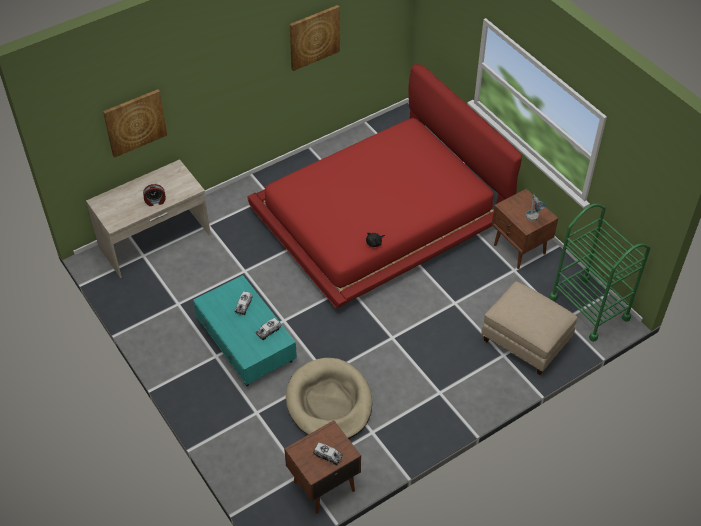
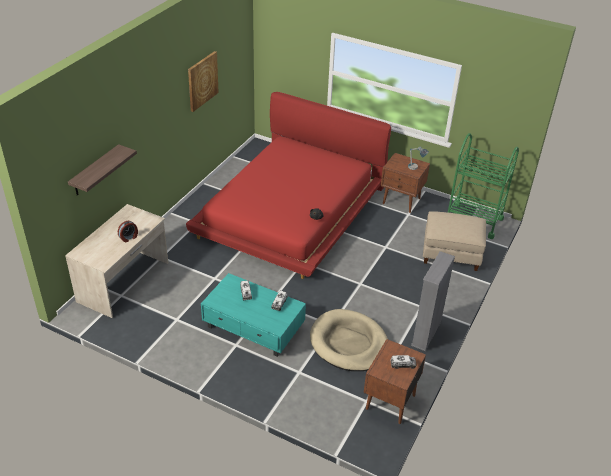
camera: 30 degrees left, 10 degrees down
(135, 122) = (95, 171): picture -> shelf
(420, 427) = (426, 333): none -> grey bookcase

